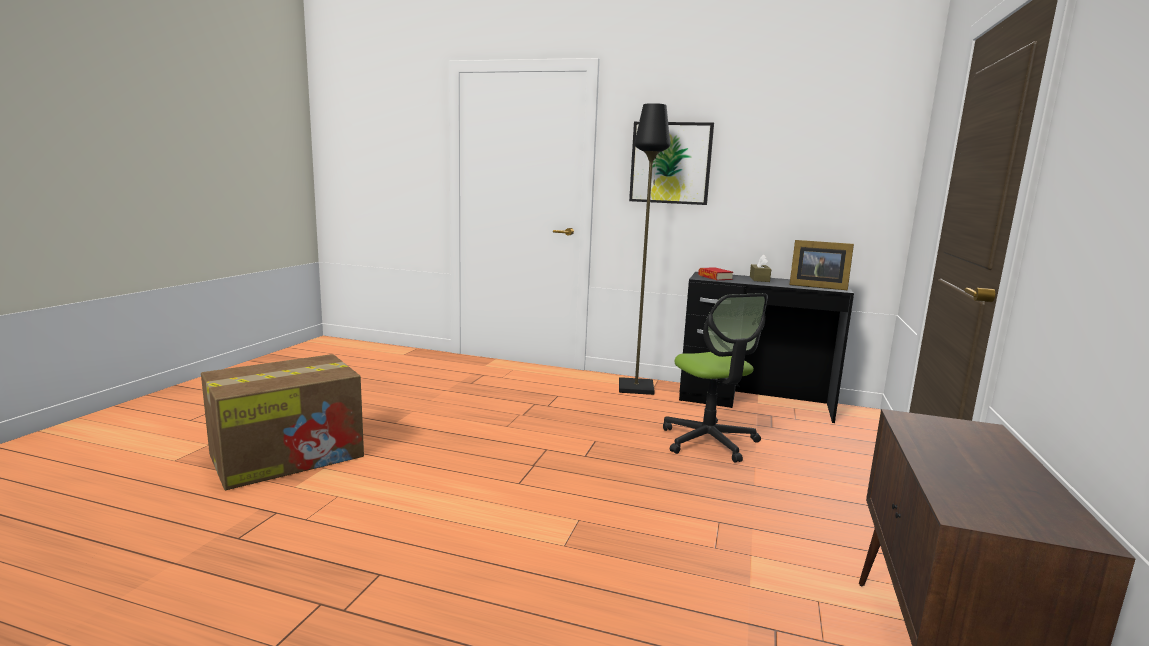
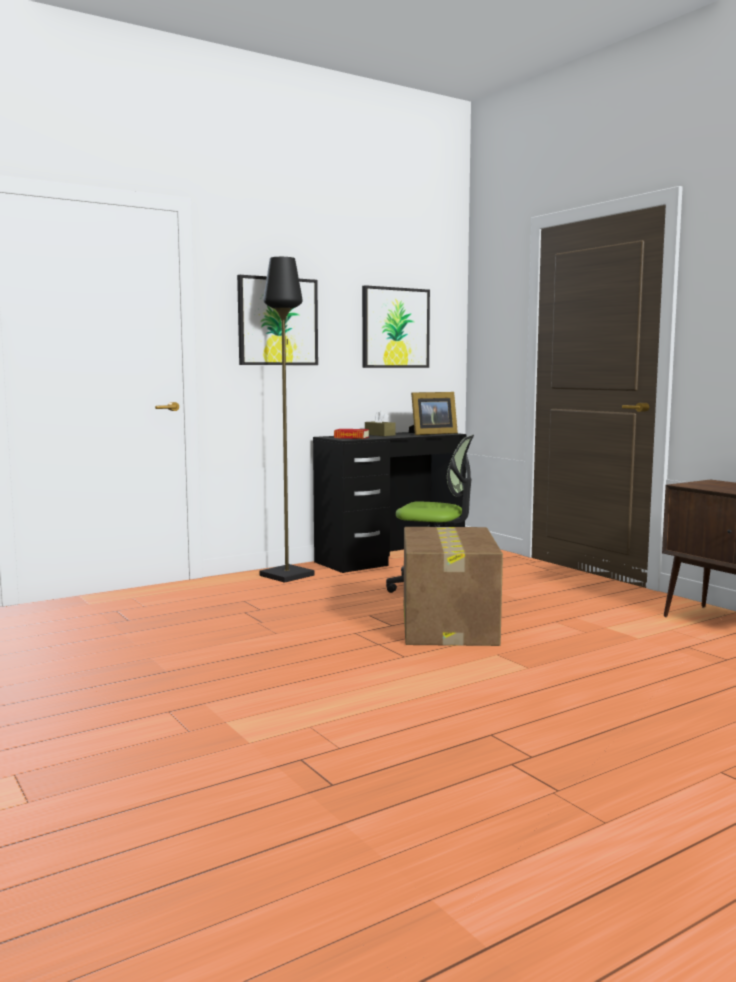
camera: 50 degrees left, 5 degrees down
(289, 455) = (154, 733): cardboard box -> cardboard box (448, 624)
(809, 170) = (395, 328): none -> picture

